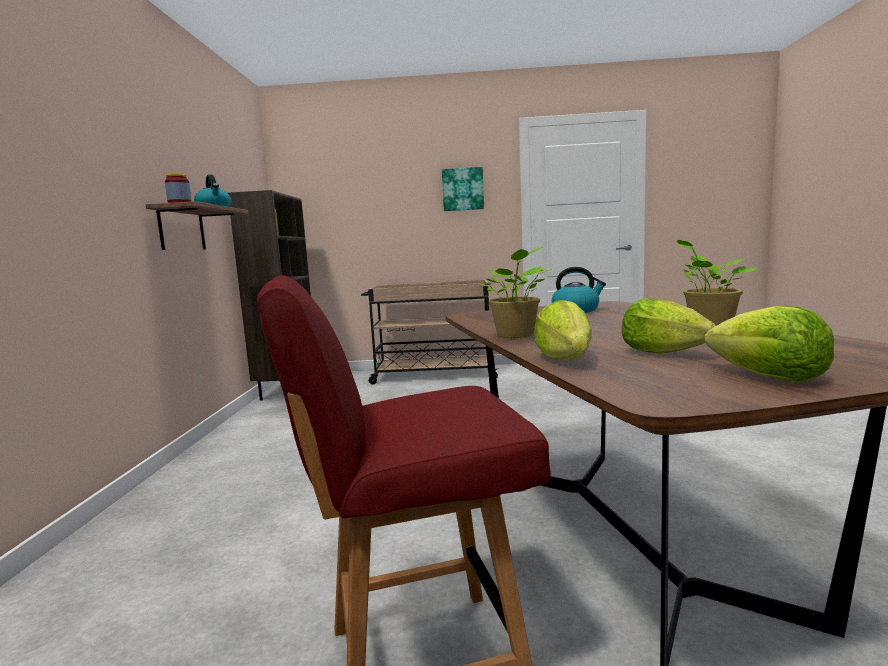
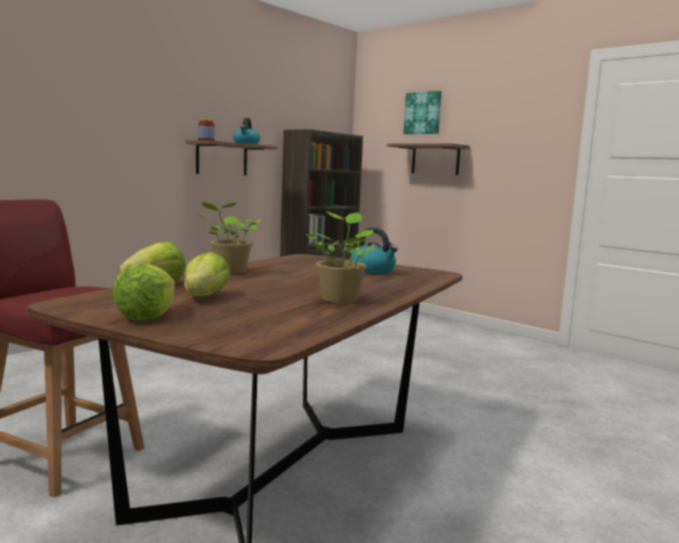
camera: 40 degrees right, 0 degrees up
(382, 219) = (435, 159): none -> shelf
(432, 375) = (442, 327): beige cart -> none
(462, 189) = (516, 133): picture -> picture (423, 113)

